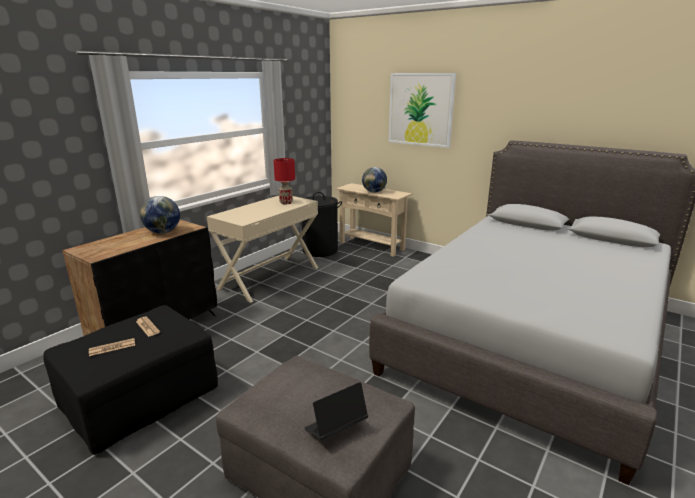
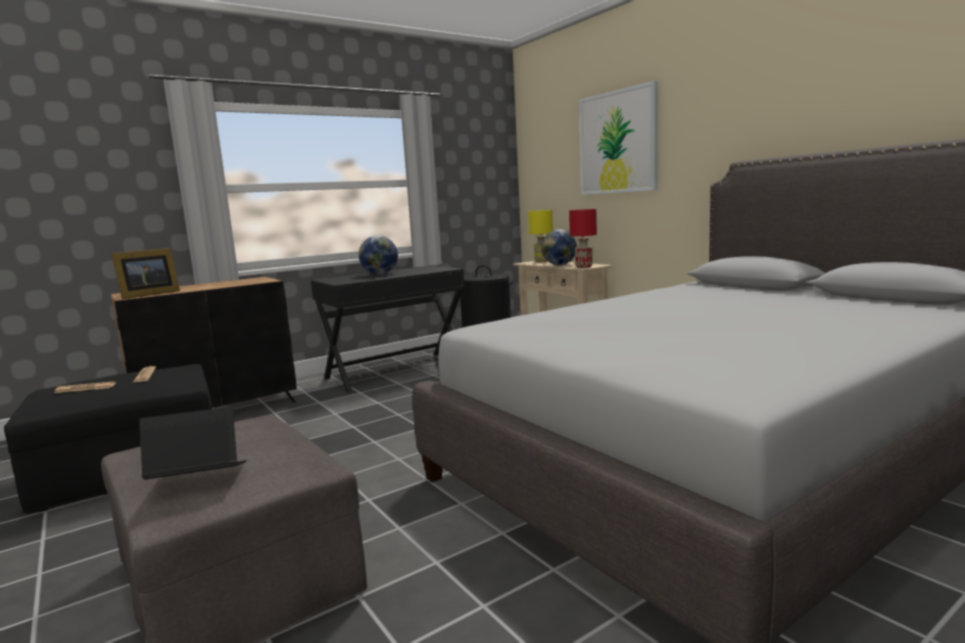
camera: 20 degrees right, 10 degrees down
(108, 252) = (147, 294): none -> picture frame
(163, 232) = (229, 284): globe -> globe (380, 274)
(269, 277) = (396, 371): beige desk -> black desk
(285, 203) = (420, 270): red table lamp -> red table lamp (583, 267)
(355, 186) = (542, 261): none -> yellow table lamp

